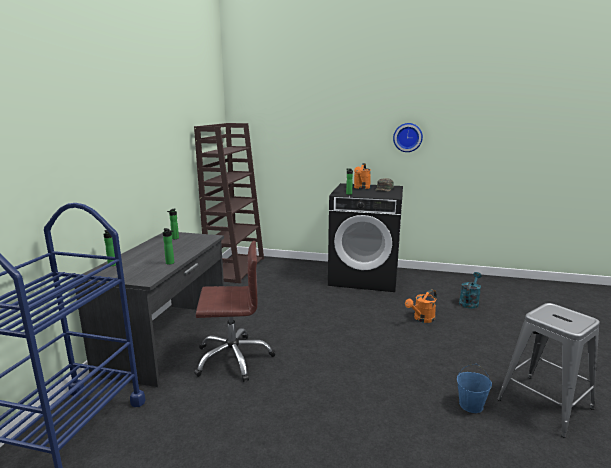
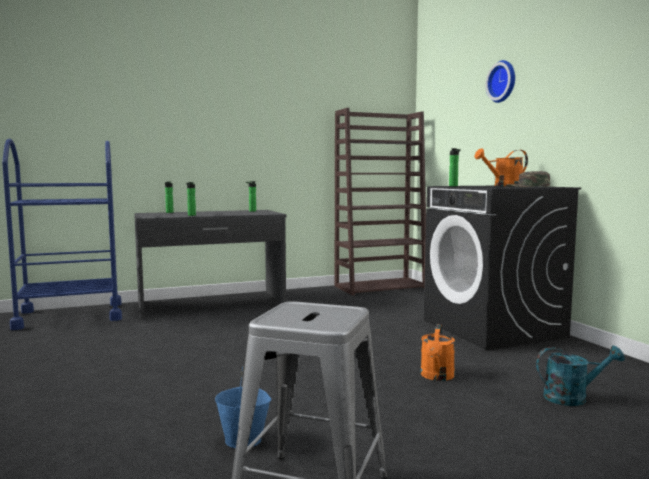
camera: 55 degrees right, 10 degrees down
(233, 358) = (209, 325): brown office chair -> none
(407, 137) = (591, 102): wall clock -> wall clock (503, 81)
(421, 319) = (437, 377): orange watering can -> orange watering can turned 90 degrees counterclockwise

